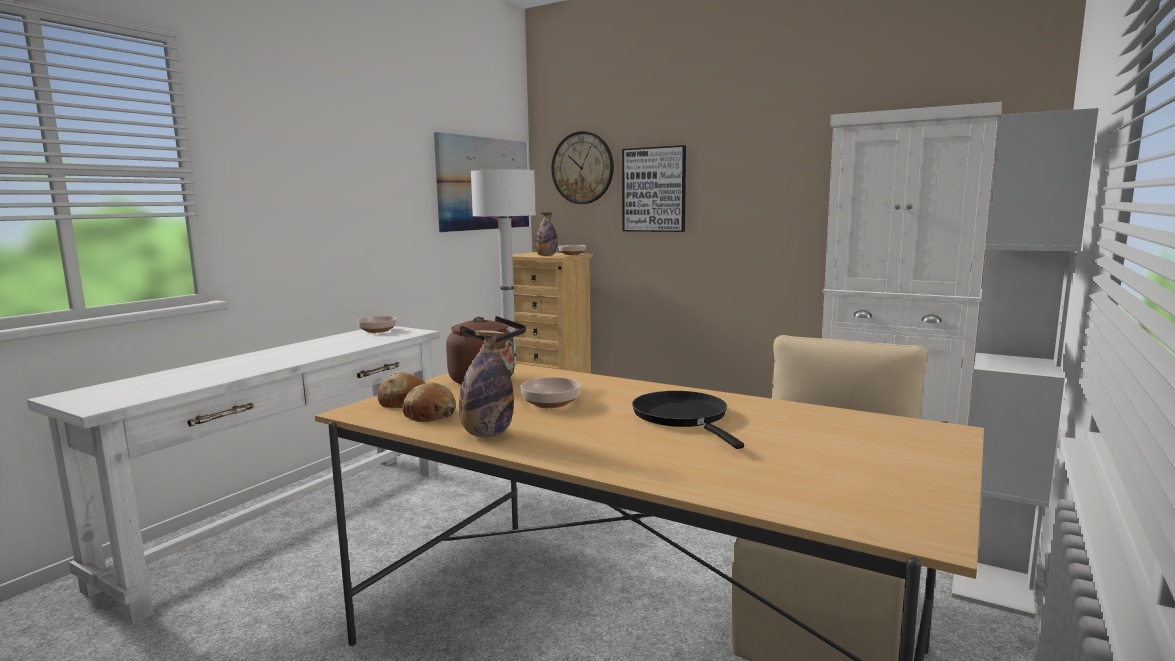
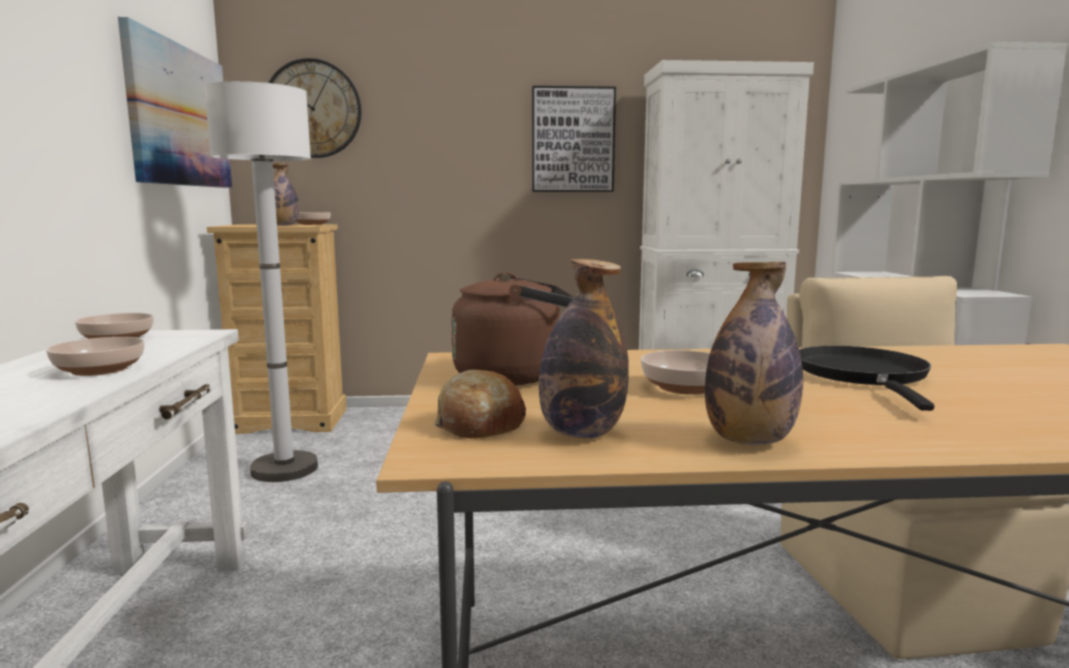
camera: 35 degrees left, 0 degrees up
(336, 348) = (99, 370): none -> bowl
(430, 414) = (581, 433): bread -> bottle
(654, 189) = (421, 141): picture -> picture (573, 140)
(683, 417) = (863, 376): black frying pan -> black frying pan turned 60 degrees clockwise

